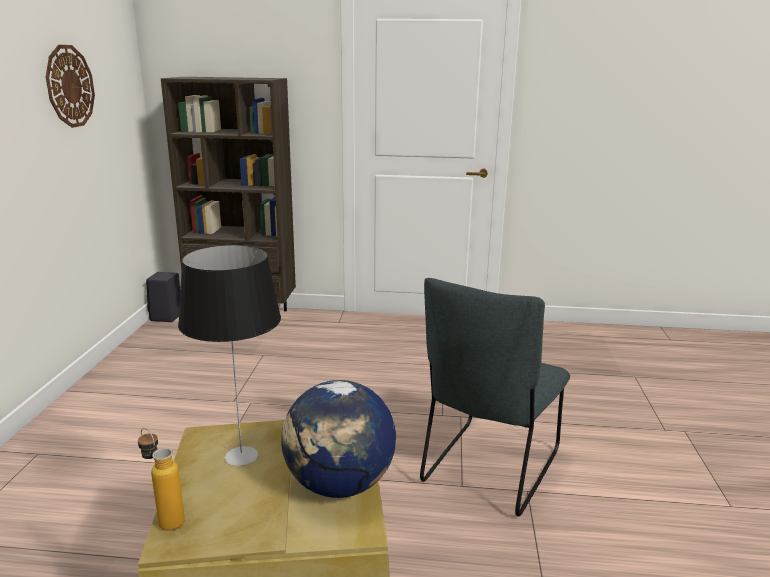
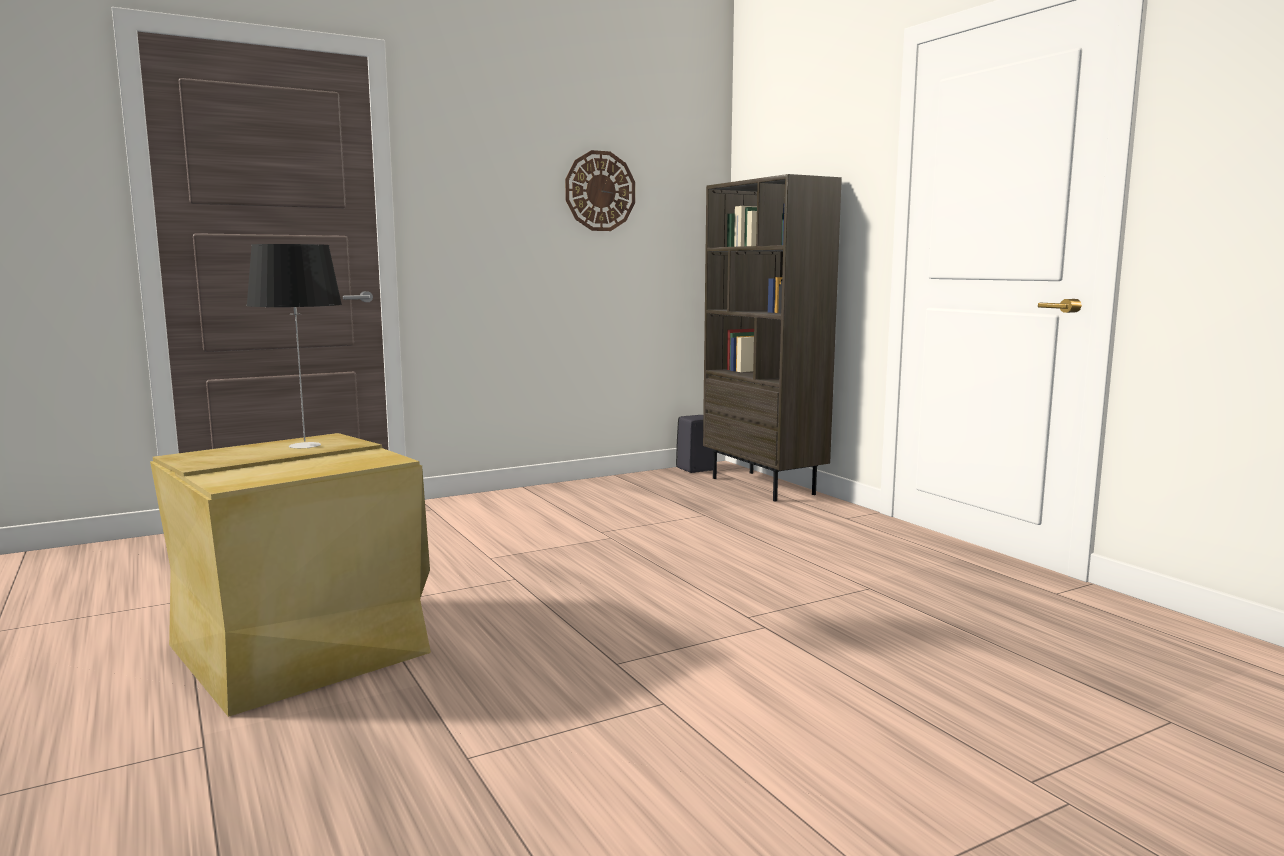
camera: 55 degrees right, 10 degrees down
(165, 518) = (206, 449): bottle -> none
(339, 485) = (290, 471): globe -> none
(488, 470) = (671, 670): grey chair -> none

